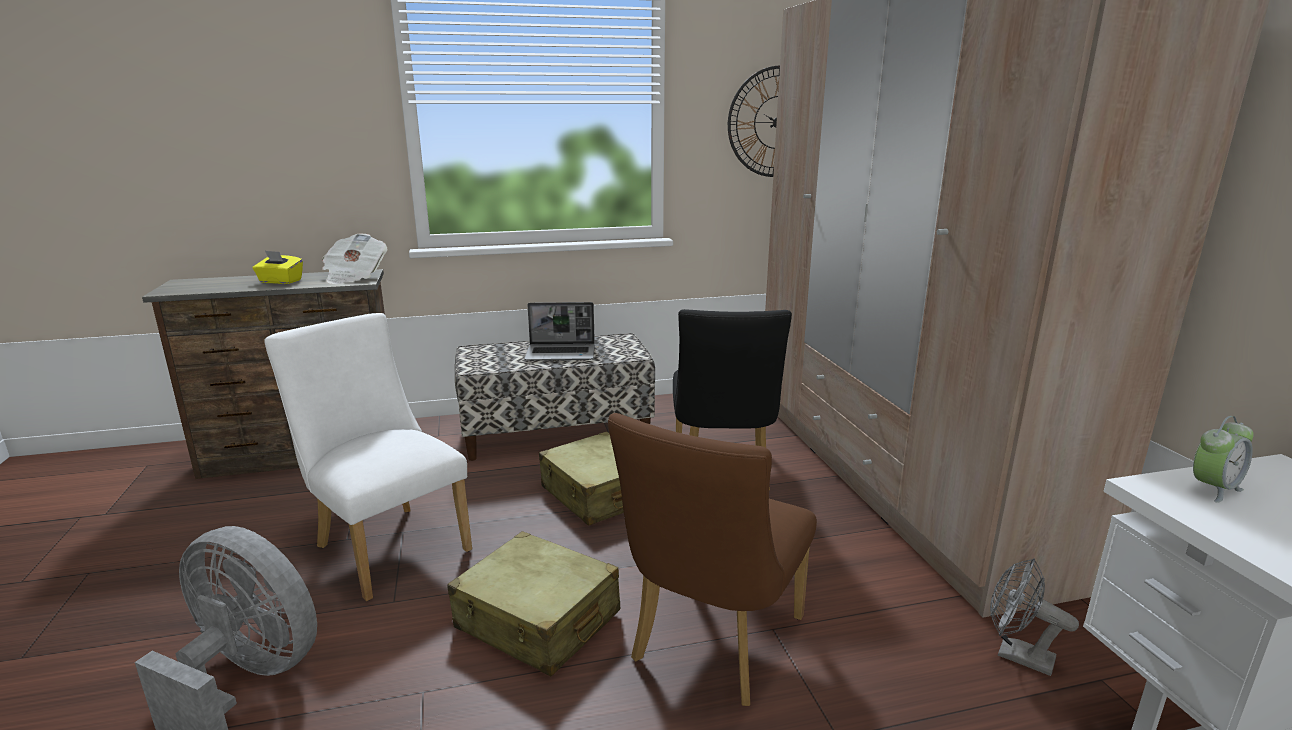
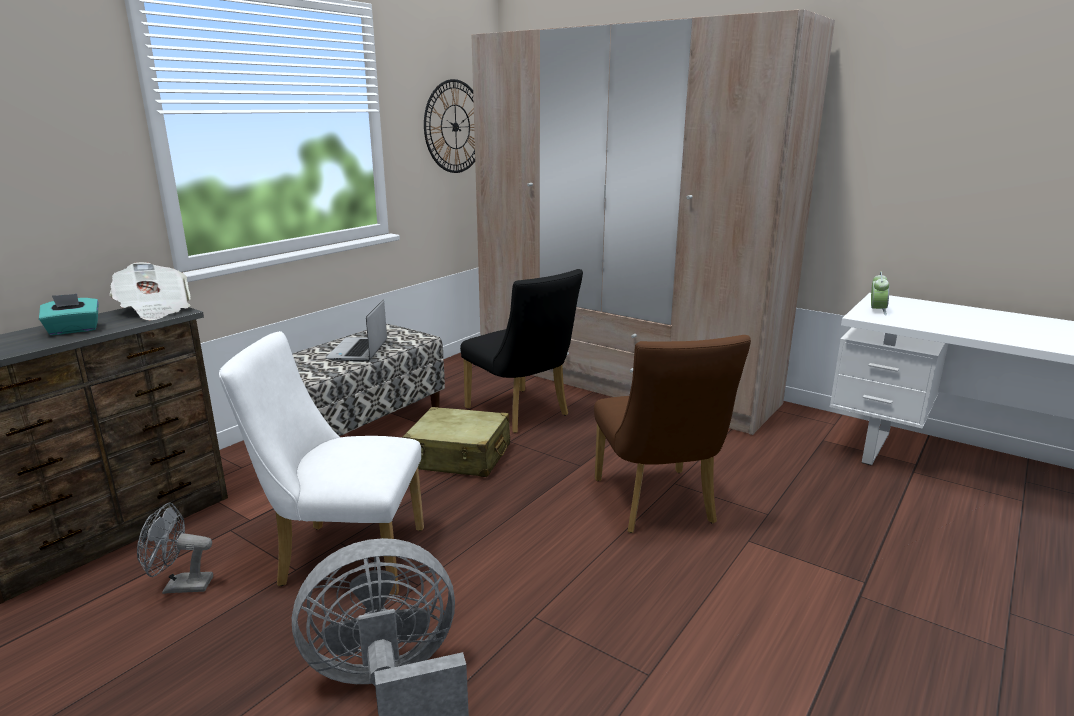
camera: 40 degrees left, 0 degrees up
(280, 281) = (74, 330): yellow tissue box -> turquoise tissue box
(537, 620) = (541, 543): beige suitcase -> none
(561, 354) = (359, 351): laptop -> laptop turned 135 degrees clockwise
(1016, 655) = (784, 445): grey fan -> grey fan (180, 586)

